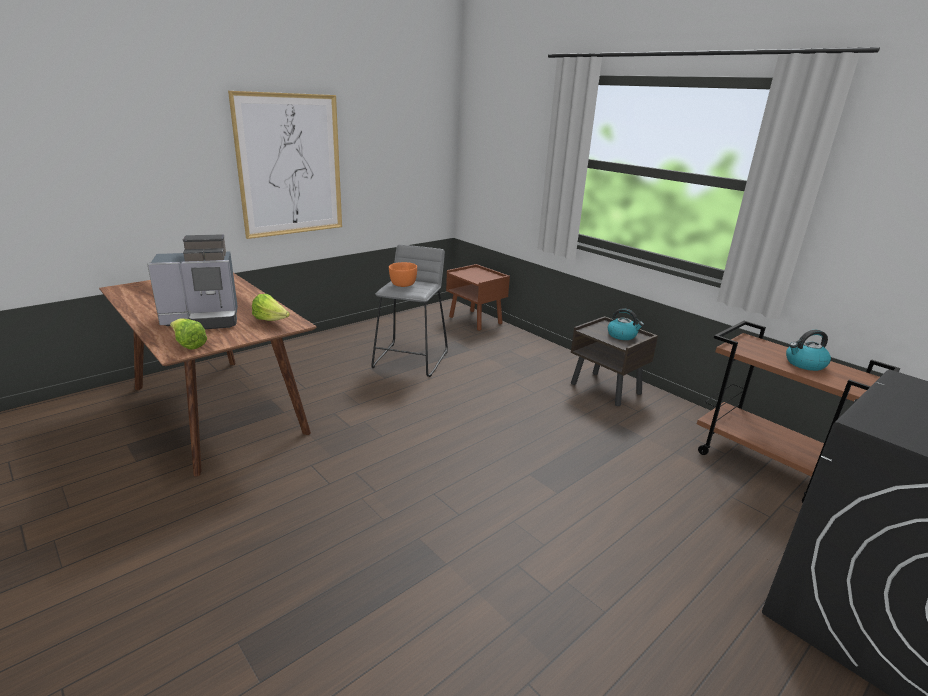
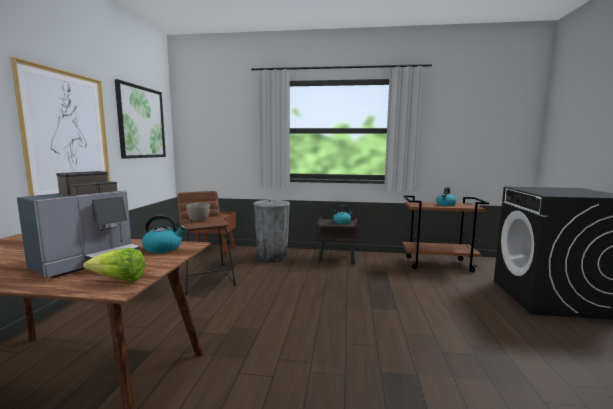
camera: 40 degrees left, 15 degrees down
(271, 320) = (163, 248): lettuce -> kettle
(399, 139) = (141, 122): none -> picture
(402, 285) = (198, 220): orange bowl -> grey bowl
(411, 359) = (206, 281): grey stool -> brown stool
(523, 354) = (272, 257): none -> grey trash can

